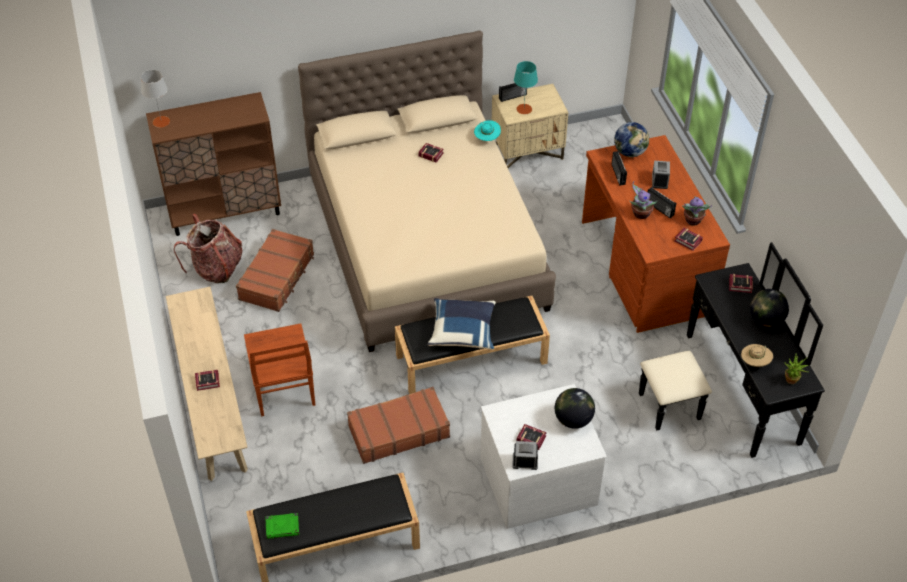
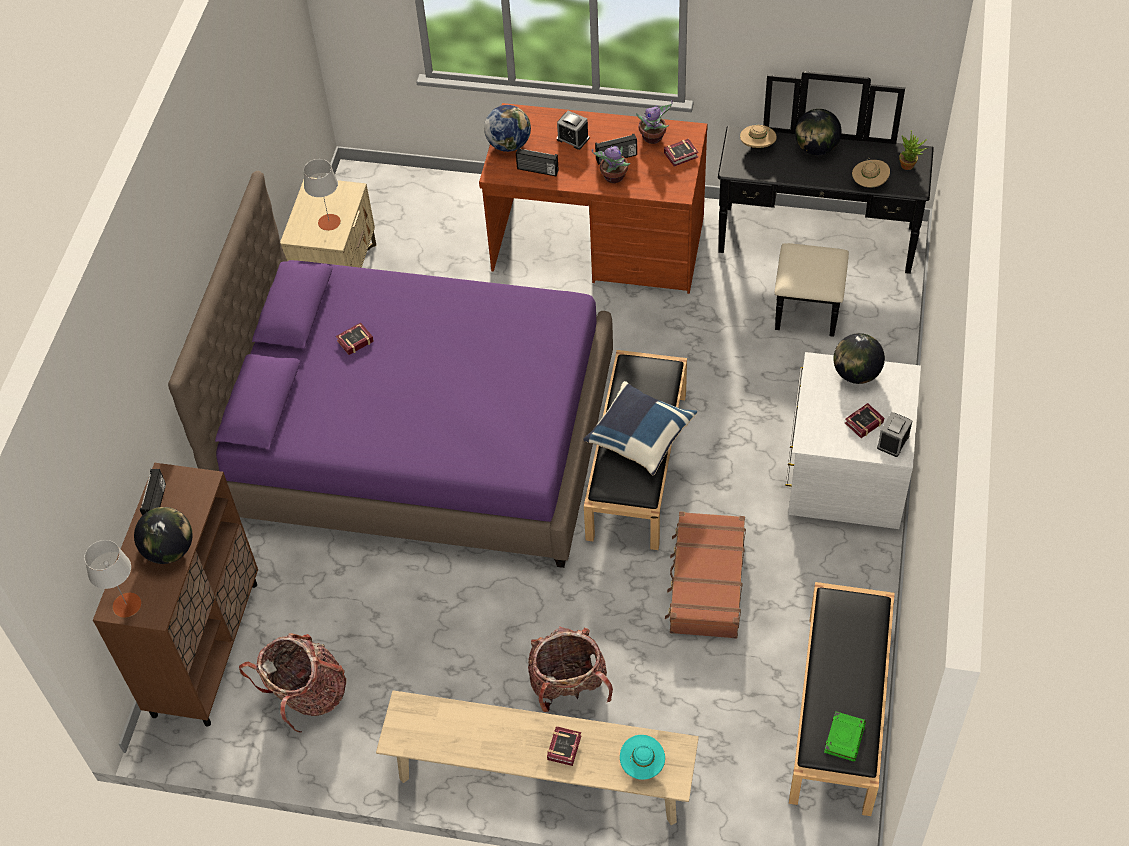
camera: 60 degrees left, 5 degrees up
(205, 122) = (169, 550): none -> globe
(277, 277) = (371, 625): brown suitcase -> none
(283, 388) = (569, 685): brown chair -> backpack
(426, 242) = (420, 437): beige bed -> purple bed
(487, 138) = (367, 274): turquoise hat -> turquoise hat (642, 765)
(513, 97) = (299, 224): radio -> radio (157, 504)
(524, 109) = (329, 222): turquoise table lamp -> grey table lamp
(741, 286) = (757, 146): book -> beige hat

